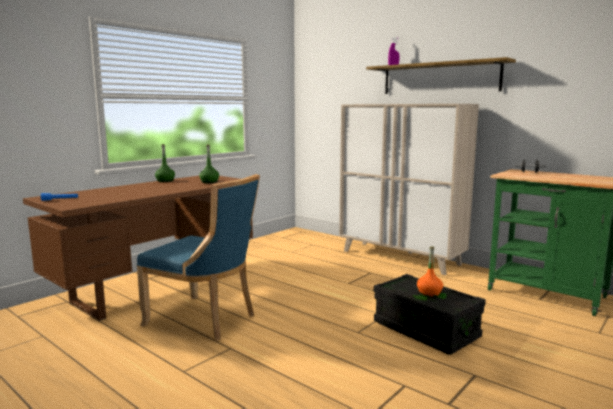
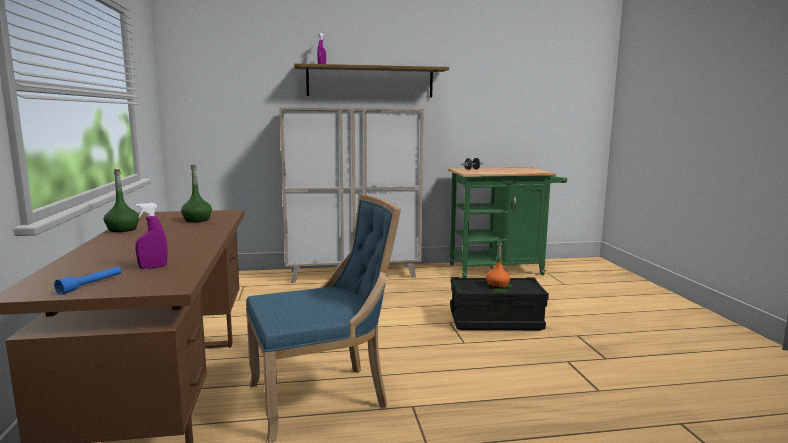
camera: 50 degrees left, 0 degrees up
(100, 198) = (153, 267): none -> purple spray bottle

